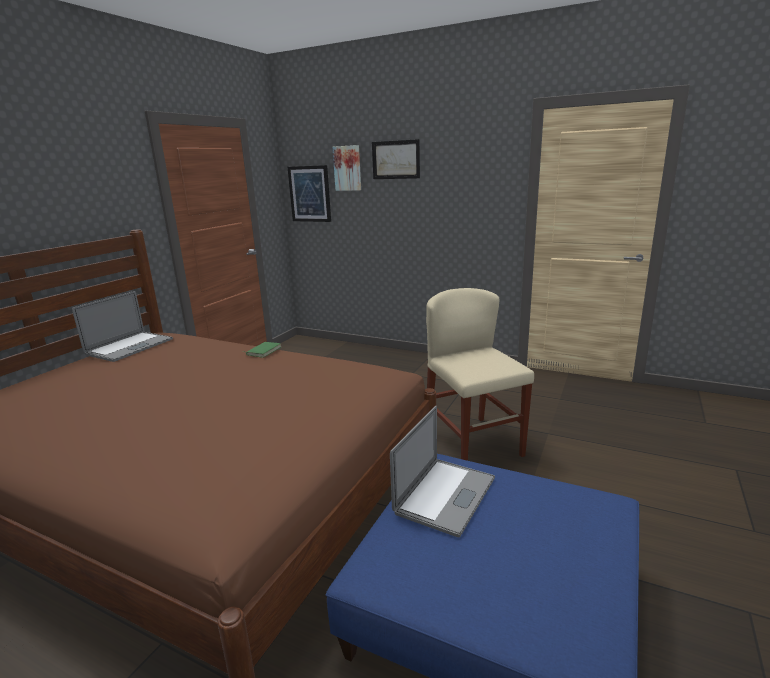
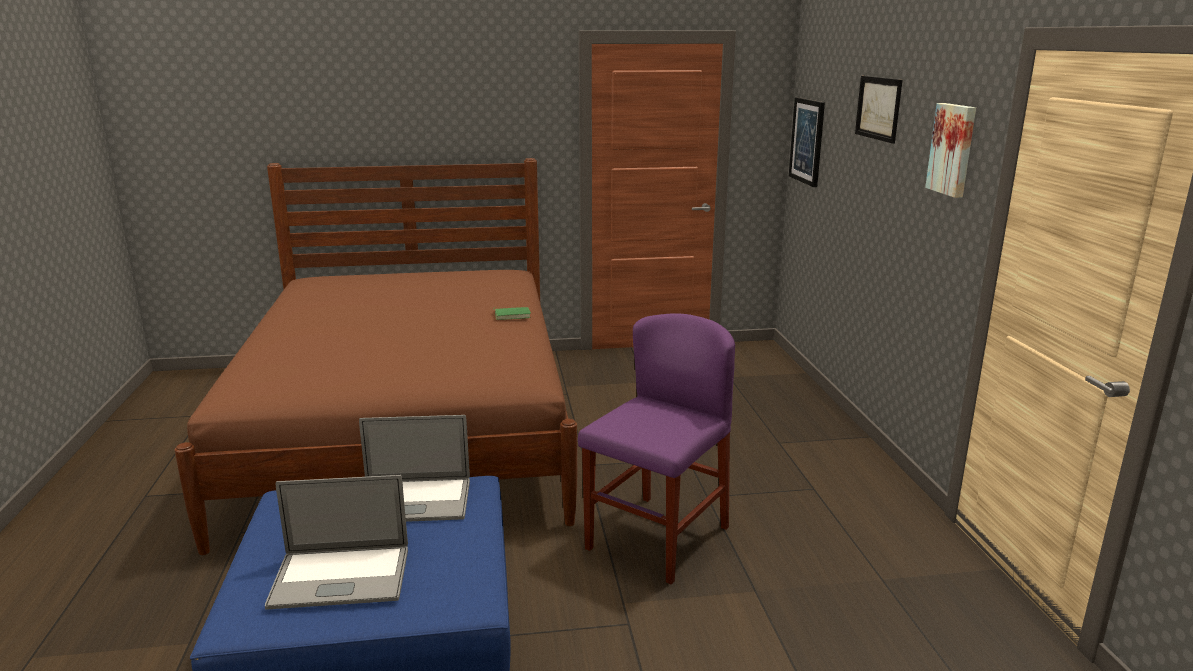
camera: 55 degrees right, 0 degrees up
(129, 346) = (466, 273): laptop -> laptop (340, 577)
(348, 168) = (839, 111): picture -> picture (953, 149)
(473, 443) = (657, 538): beige chair -> purple chair

